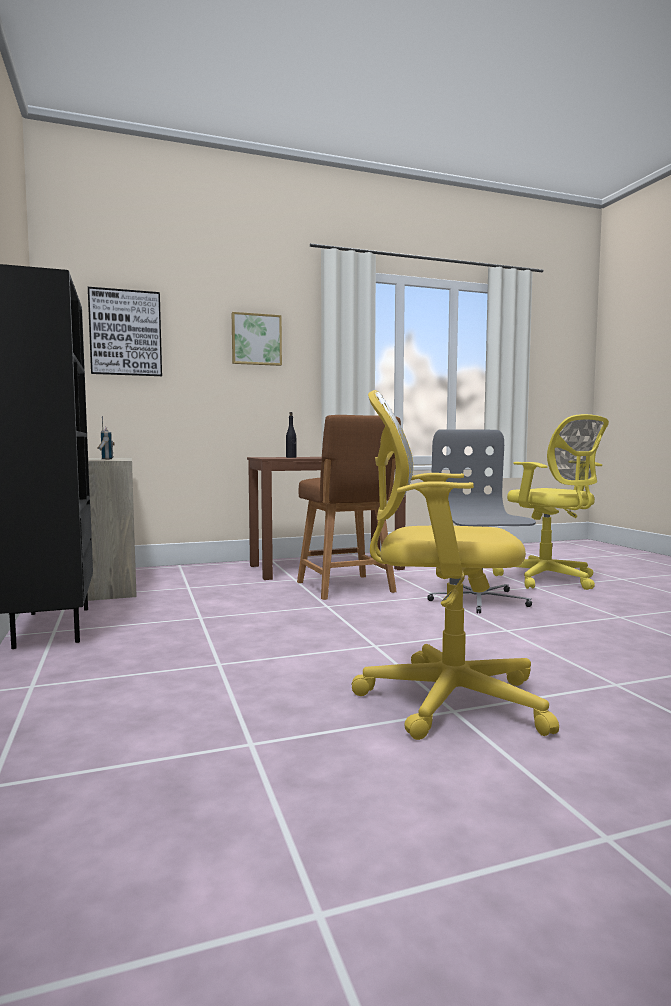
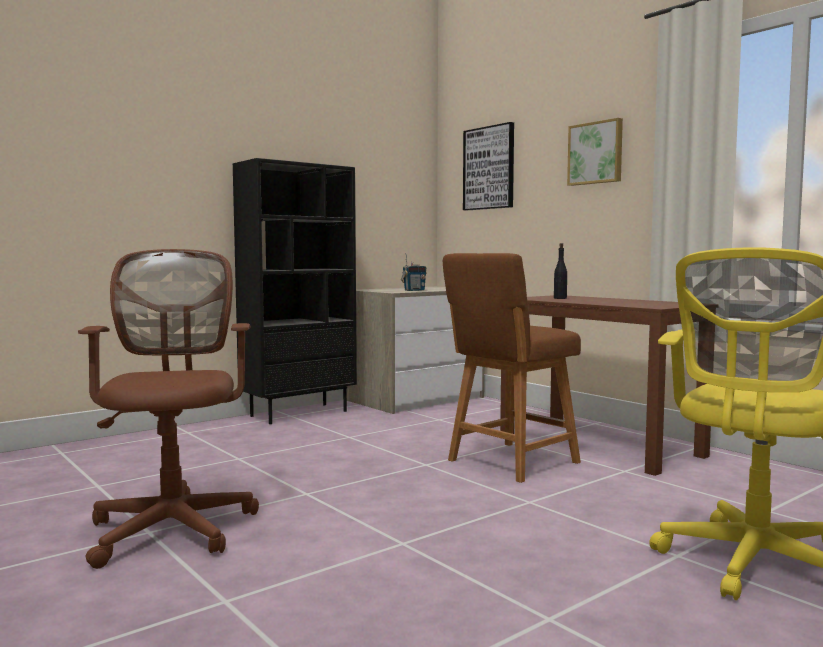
camera: 70 degrees right, 0 degrees up
(442, 699) = (173, 527): yellow office chair -> brown office chair
(477, 600) = (536, 522): grey office chair -> none

